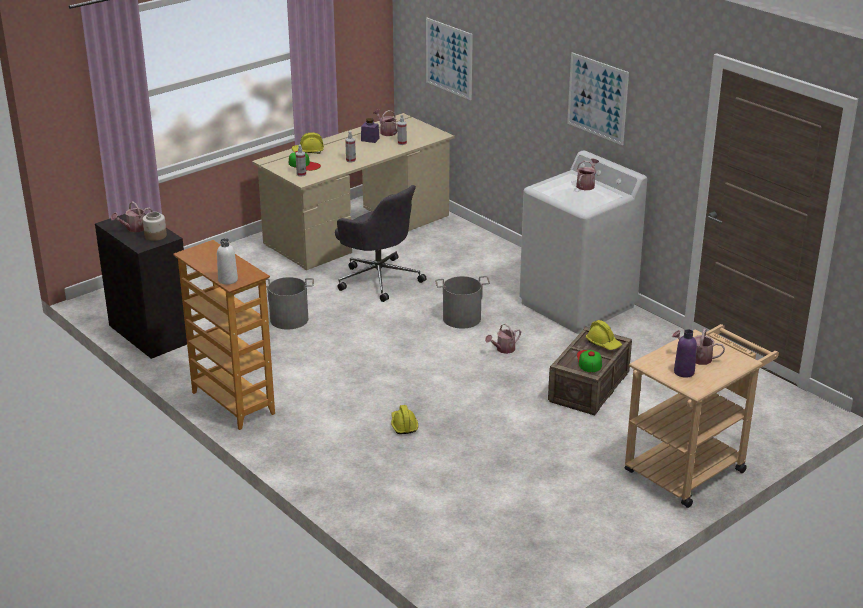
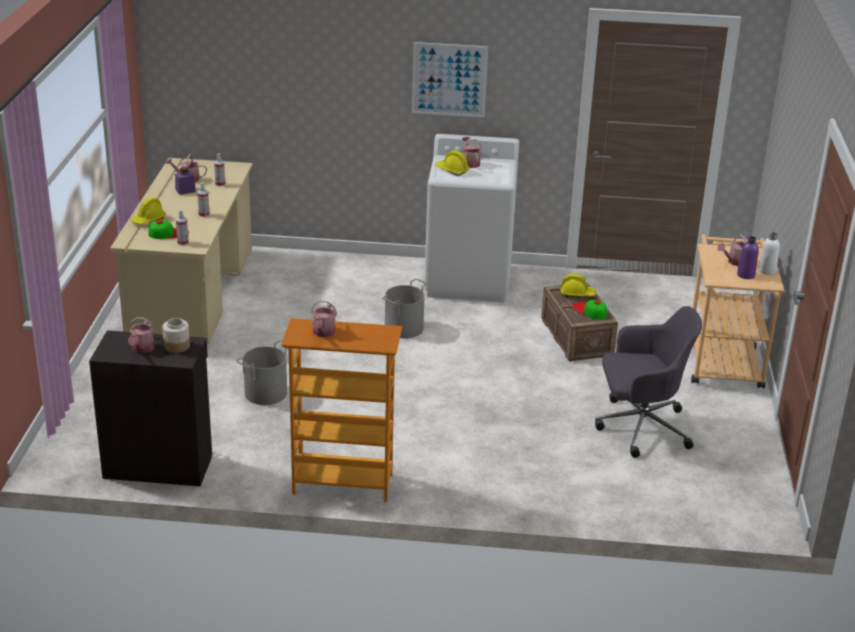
camera: 45 degrees left, 0 degrees up
(228, 280) = (376, 344): white bottle -> white bottle (766, 271)
(378, 279) = (282, 325): grey office chair -> grey office chair (640, 427)
(403, 425) = (502, 430): yellow hard hat -> yellow hard hat (452, 170)
(449, 58) = (234, 83): picture -> none
(503, 349) = (474, 338): watering can -> watering can (323, 333)

